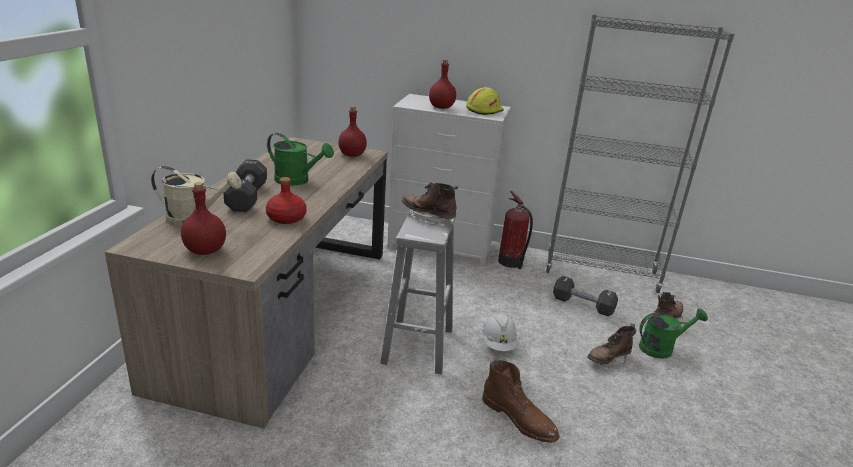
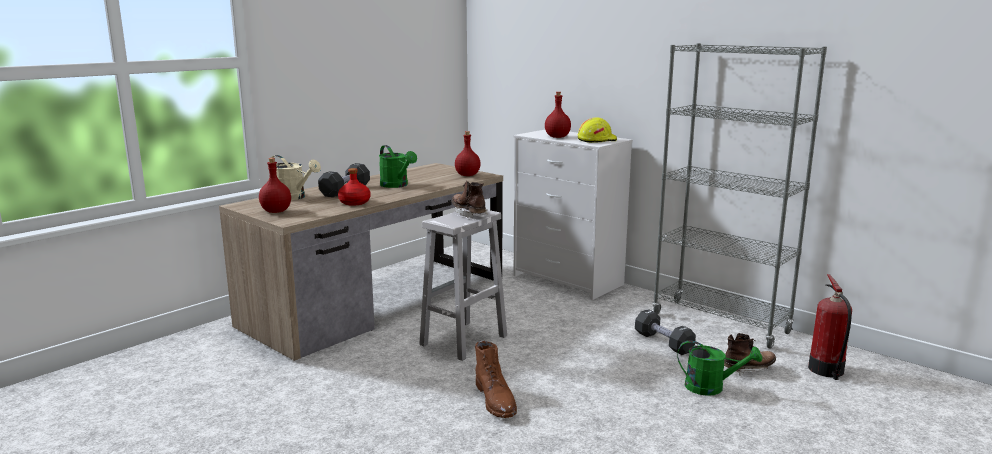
camera: 30 degrees right, 10 degrees down
(498, 343) = (538, 352): white hard hat -> none
(511, 262) = (626, 301): fire extinguisher -> fire extinguisher (827, 370)
(608, 360) = (636, 384): brown boot -> none

